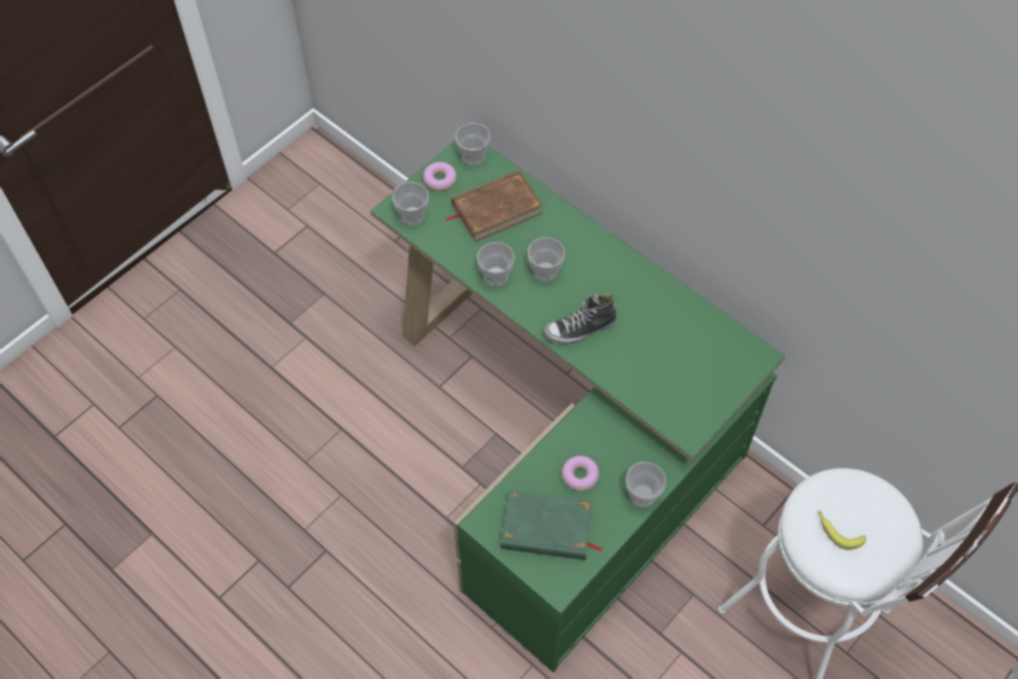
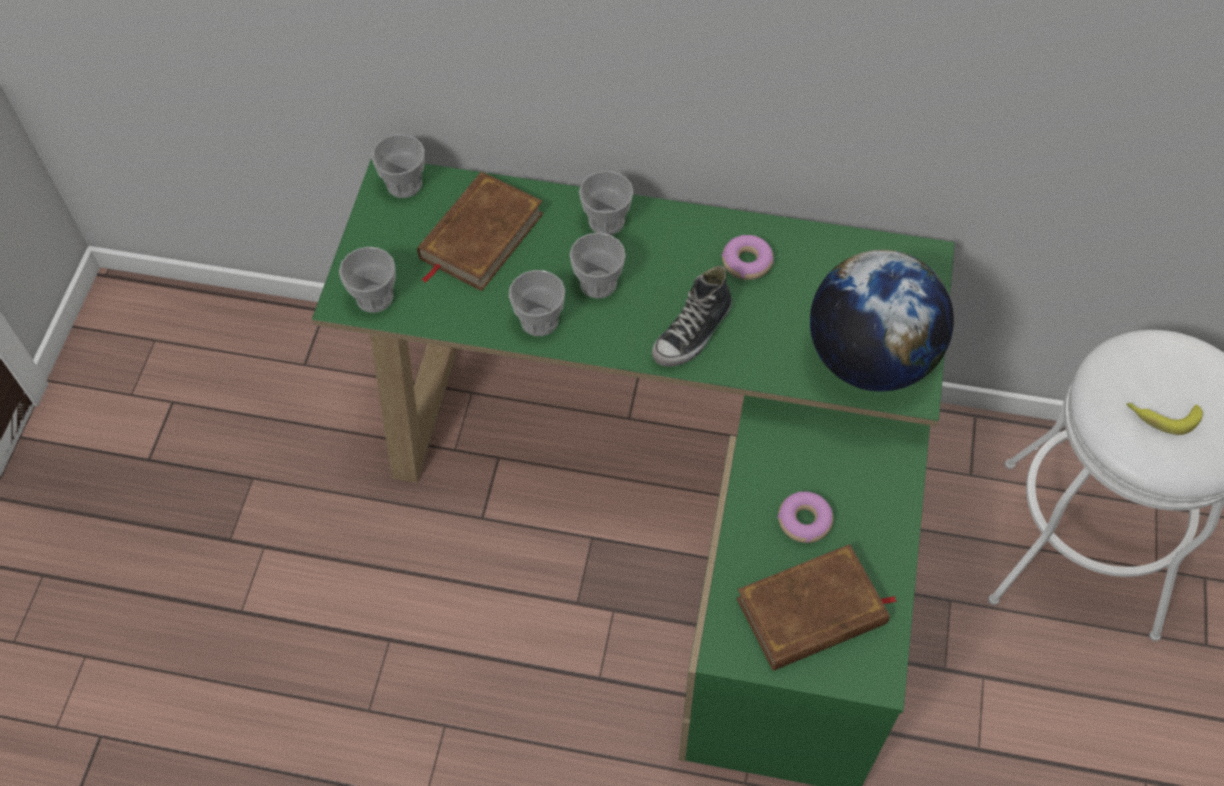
camera: 30 degrees left, 0 degrees up
(440, 179) = (380, 234): donut -> donut (747, 262)
(547, 529) = (812, 612): green book -> brown book
(642, 494) = (895, 502): cup -> cup (606, 221)
(677, 399) = (870, 359): none -> globe

